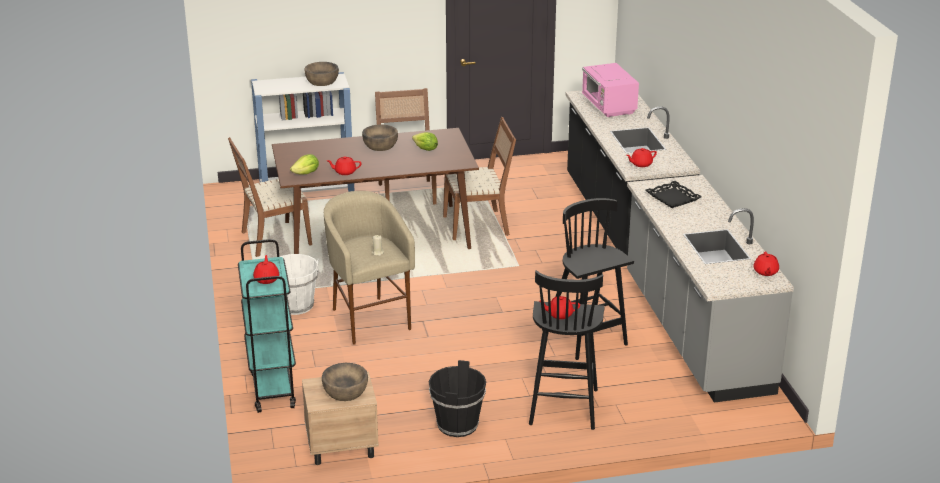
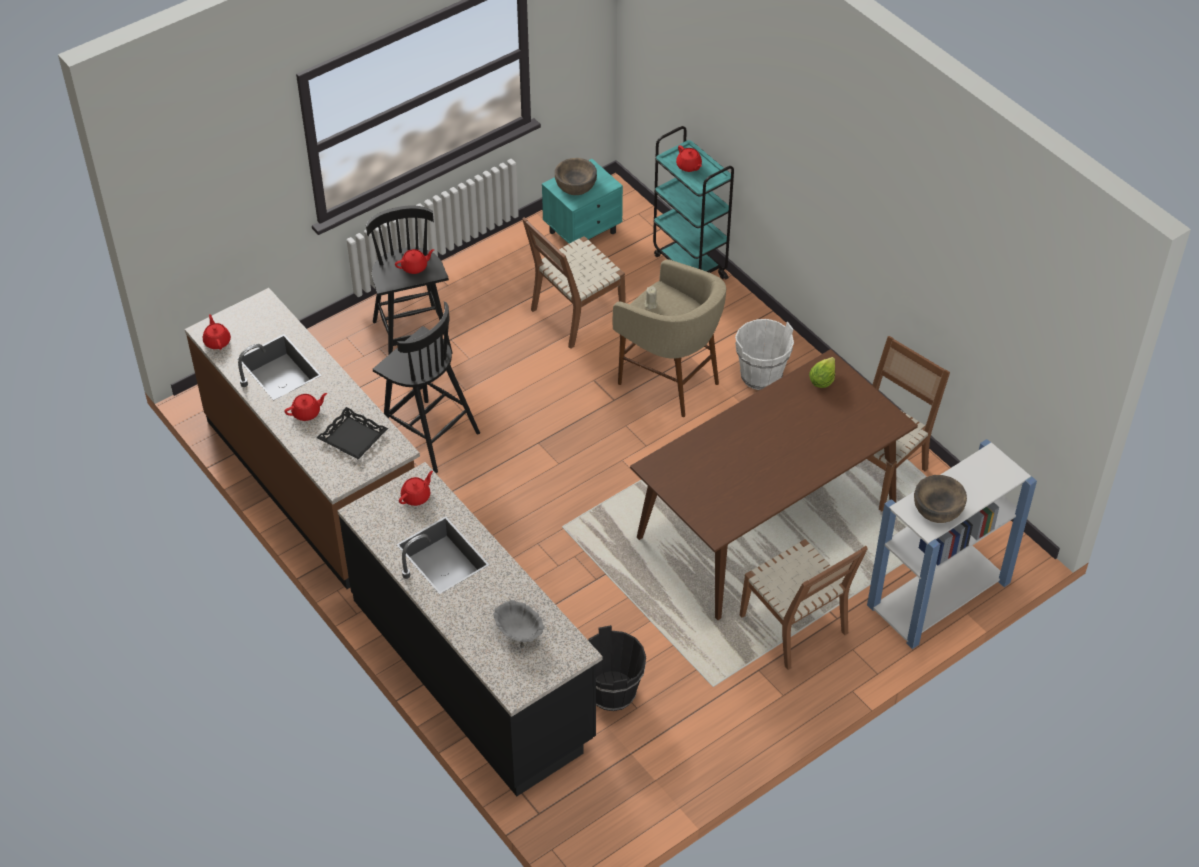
camera: 155 degrees right, 20 degrees up
(341, 447) = (583, 232): beige nightstand -> turquoise nightstand
(344, 172) = (781, 399): red teapot -> red teapot (307, 413)
(380, 145) = (783, 469): brown bowl -> none
(425, 149) = (720, 480): lettuce -> none
(457, 425) = (498, 285): black bucket -> black bucket (613, 692)
(479, 225) = (655, 590): chair -> chair (574, 316)
(608, 106) = (518, 632): pink microwave -> grey bowl
(695, 333) = (314, 481): grey counter -> brown counter

